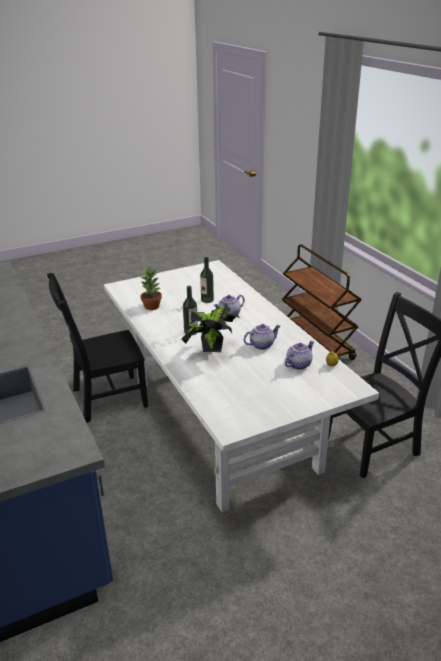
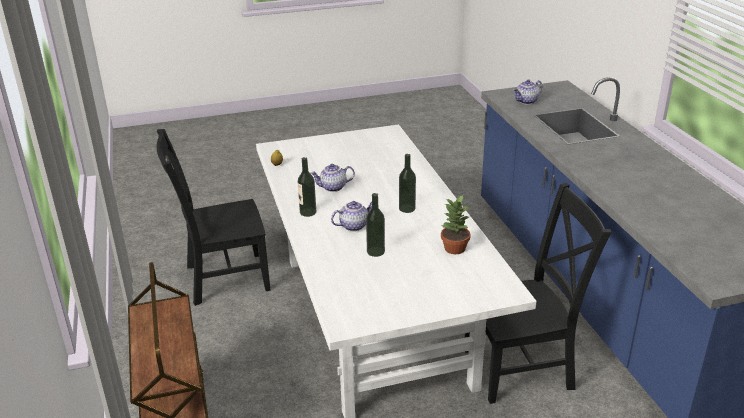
camera: 170 degrees left, 0 degrees up
(212, 352) = (388, 185): potted plant -> none
(270, 322) = (308, 212): none -> bottle
(298, 364) = (308, 167): teapot -> teapot (526, 101)

